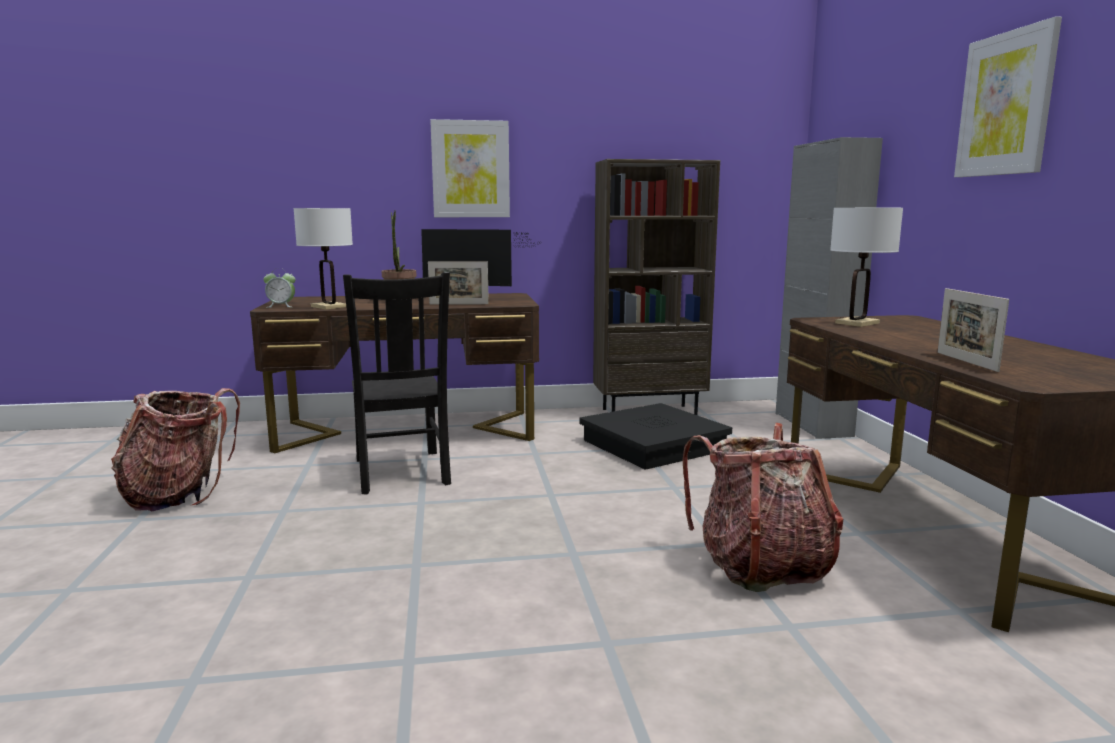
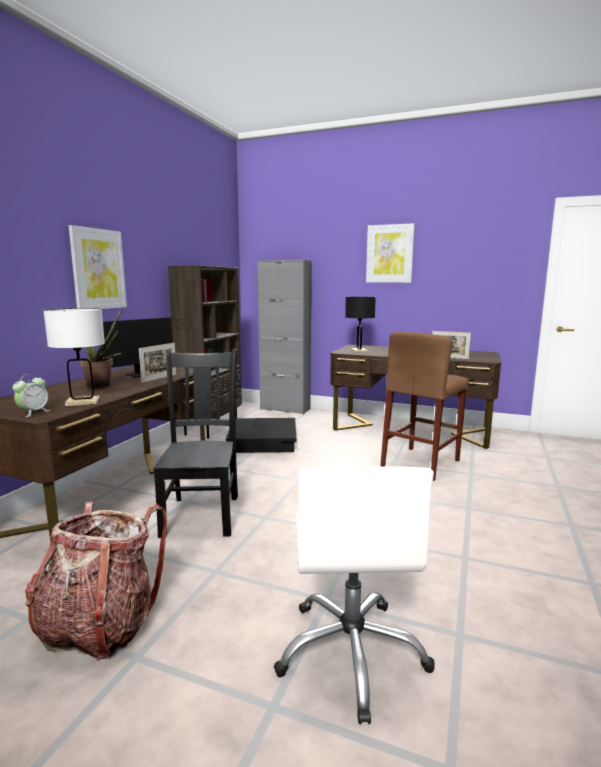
camera: 60 degrees left, 0 degrees up
(149, 612) = (352, 652): none -> white office chair
(401, 473) = (202, 514): black chair -> black chair turned 105 degrees counterclockwise
(761, 566) = (420, 463): backpack -> brown stool
(857, 323) = (358, 351): white table lamp -> black table lamp

